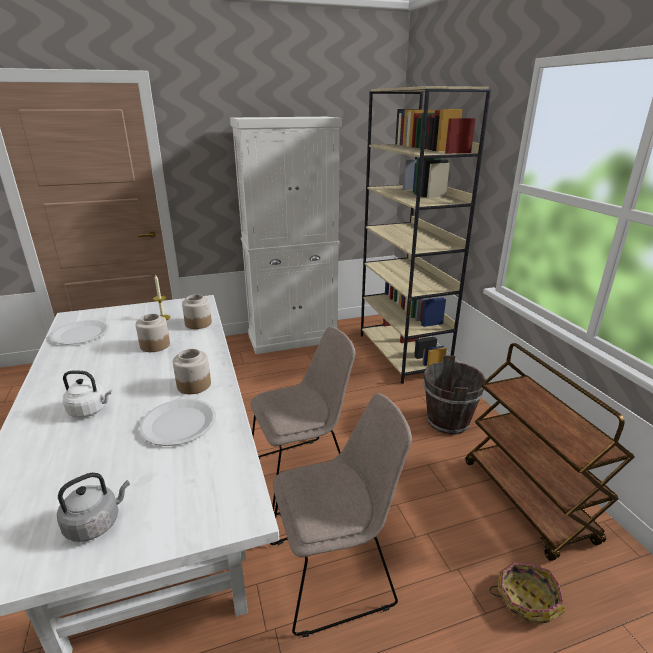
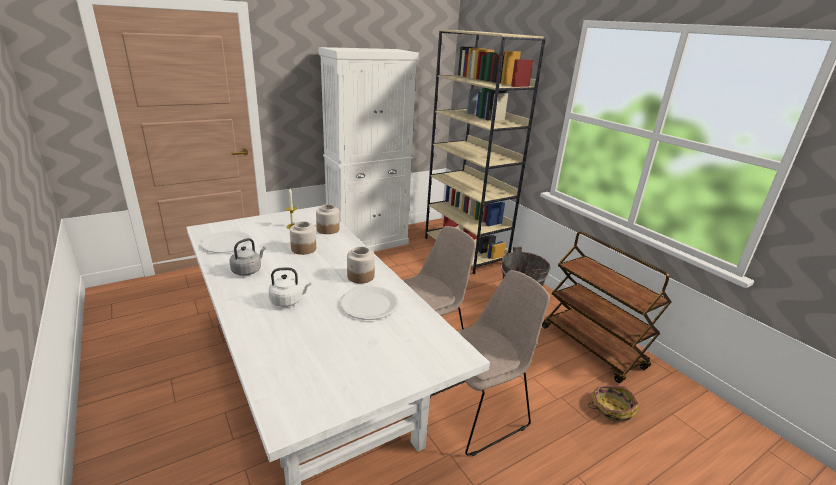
camera: 15 degrees left, 0 degrees up
(96, 523) = (358, 373): grey kettle -> grey kettle (248, 270)

